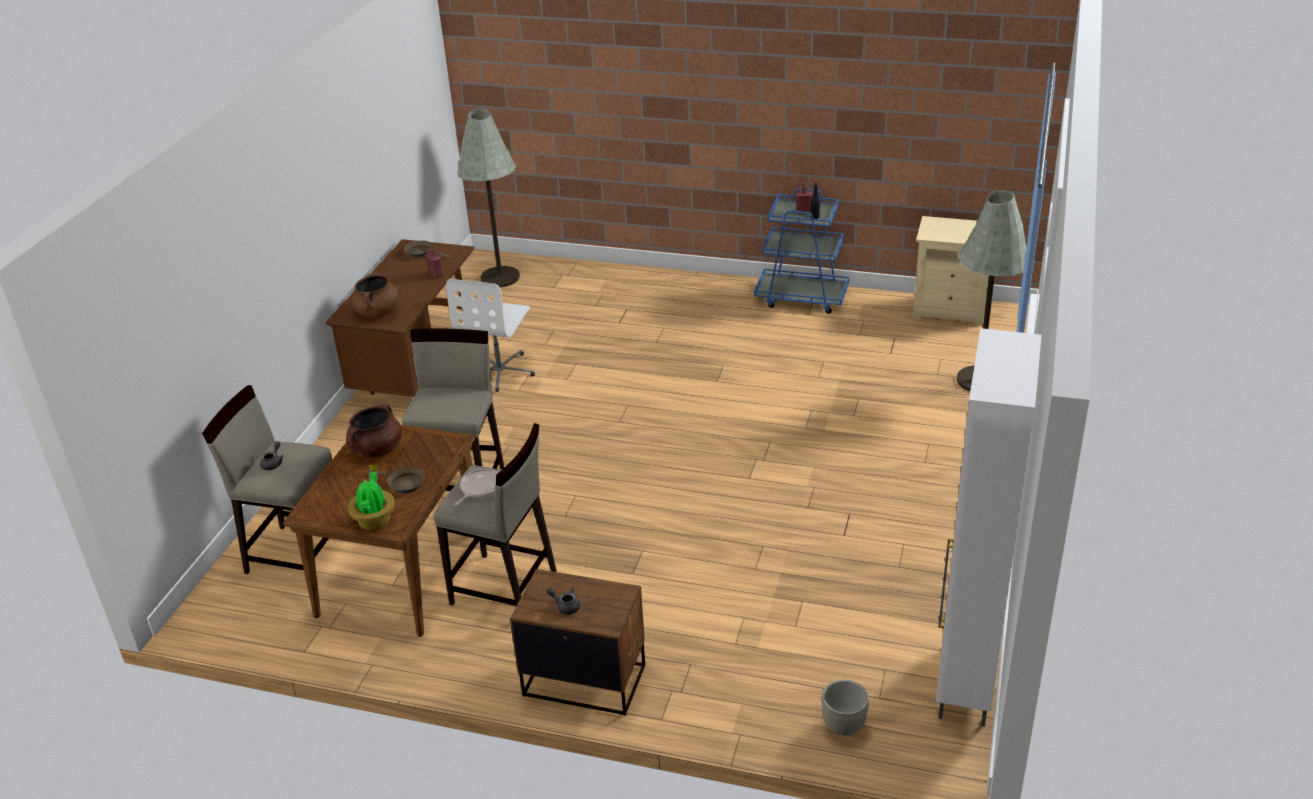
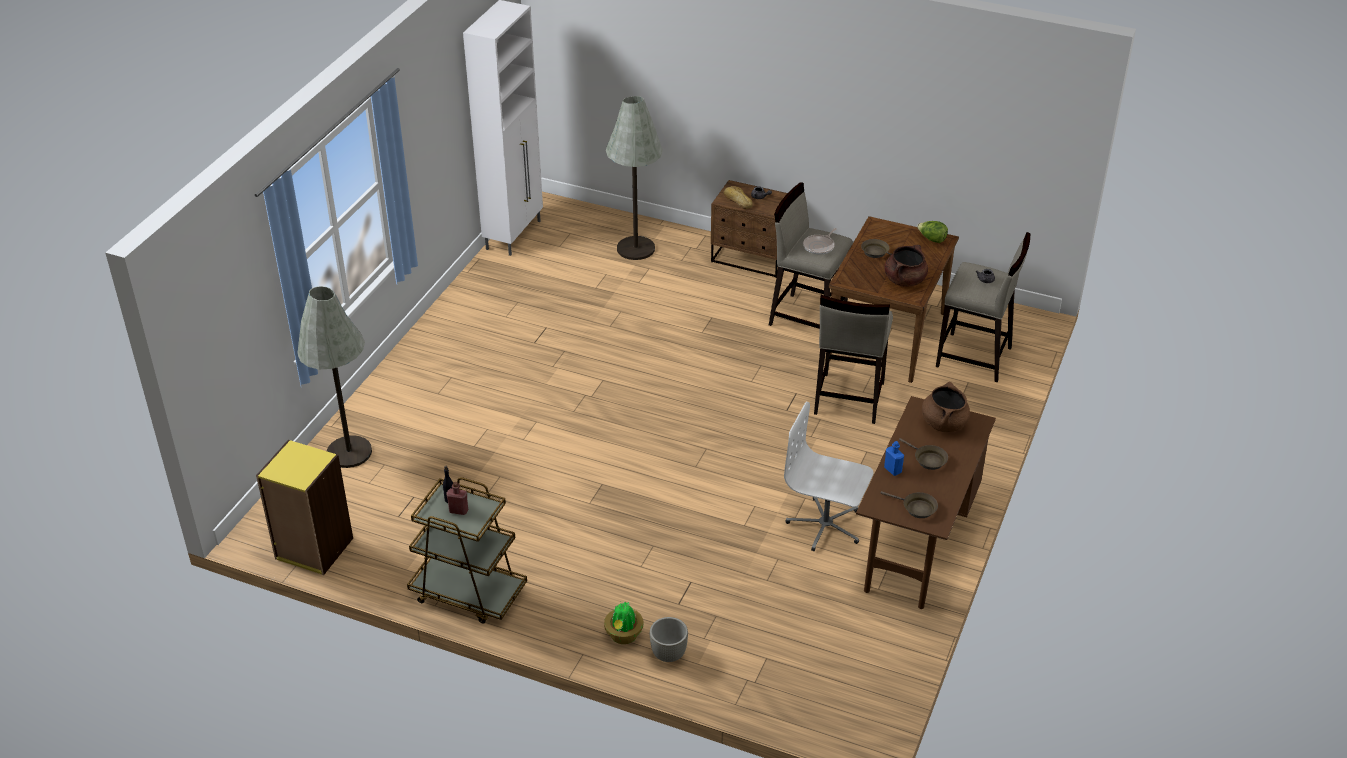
camera: 175 degrees left, 5 degrees up
(322, 512) = (931, 239): none -> lettuce
(375, 520) = (892, 230): potted plant -> potted plant (623, 636)
(402, 284) = (928, 459): none -> brown frying pan
(436, 275) = (892, 470): red bottle -> blue bottle
(500, 277) = (838, 689): grey floor lamp -> grey floor lamp (636, 248)
(500, 371) = (825, 525): white office chair -> white office chair turned 90 degrees counterclockwise
(600, 594) = (737, 201): none -> bread
(802, 297) = (468, 593): blue cart -> brown cart
(843, 726) = (597, 222): grey planter -> grey planter (668, 655)
(951, 310) = (313, 549): beige nightstand -> yellow bookcase

